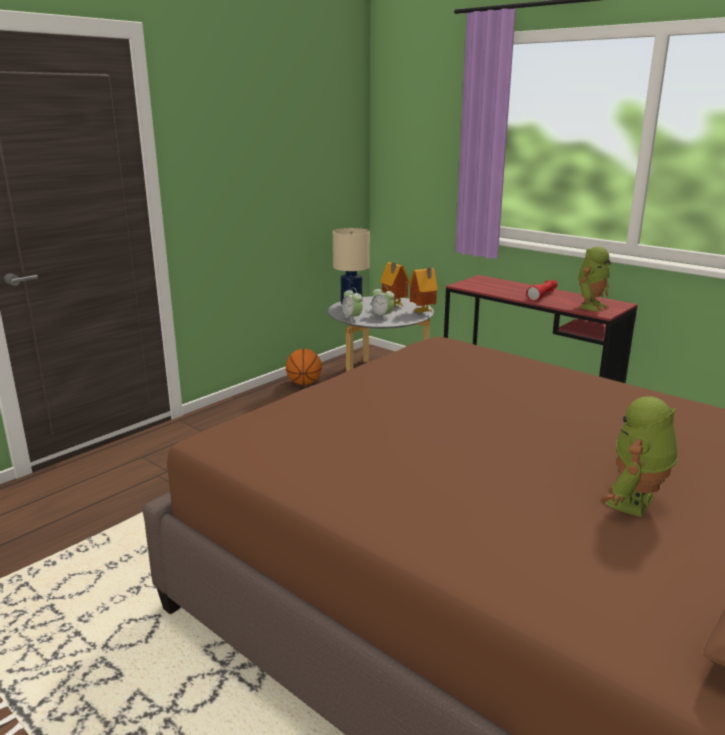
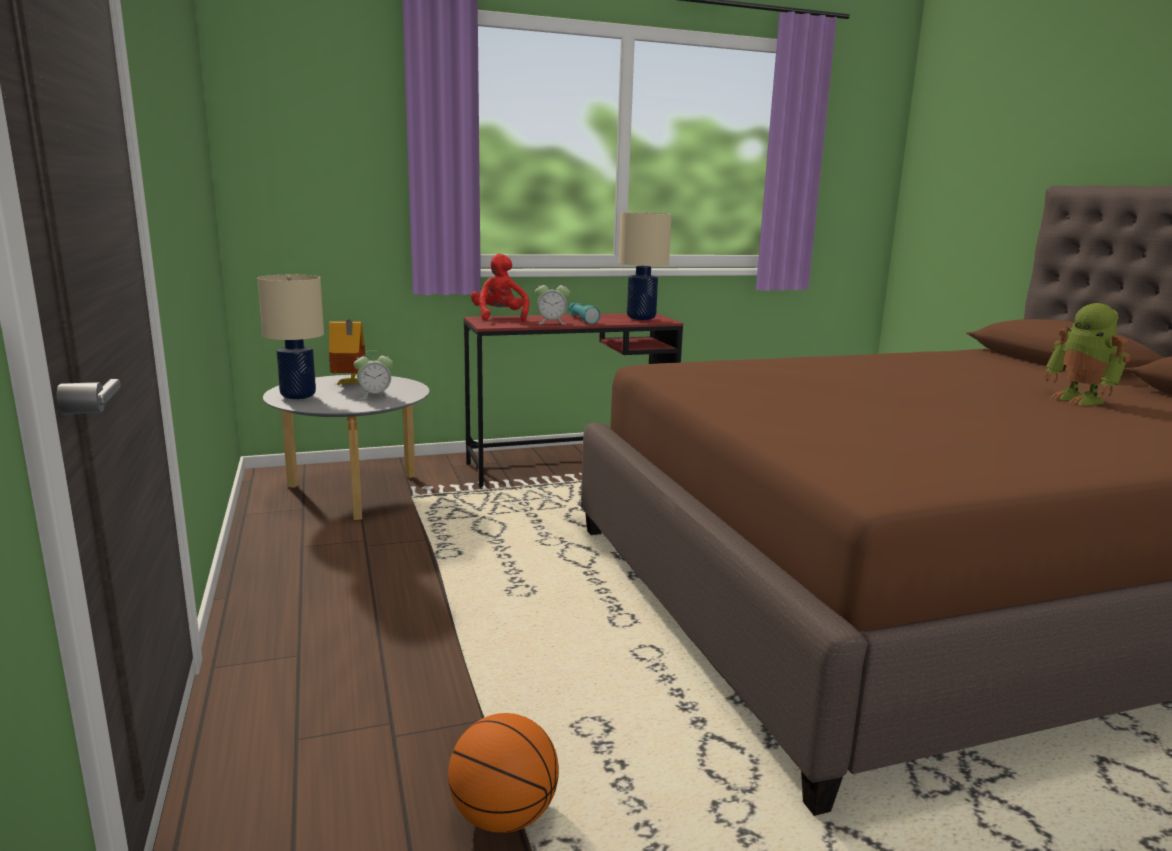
camera: 60 degrees left, 5 degrees down
(304, 383) = (281, 538): basketball -> basketball (504, 816)
(352, 318) = (347, 407): alarm clock -> alarm clock (552, 323)
(423, 312) = (403, 381): toy house -> none
(494, 281) = (500, 318): none -> red plush toy
(543, 295) = (581, 319): red flashlight -> turquoise flashlight
(591, 306) = (640, 319): toy robot -> beige table lamp

